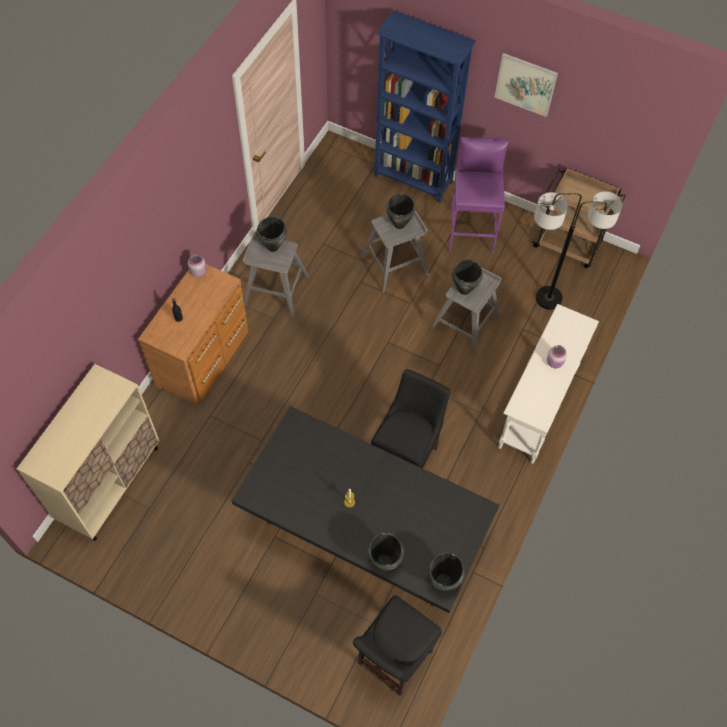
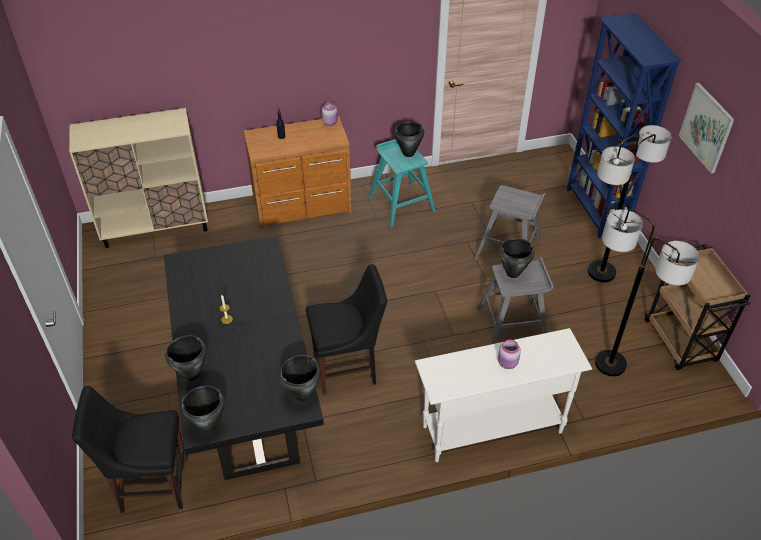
camera: 50 degrees right, 15 degrees down
(275, 289) = (401, 204): grey stool -> turquoise stool
(399, 224) = (520, 200): black cooking pot -> black cooking pot (303, 395)
(471, 230) = (601, 272): purple stool -> floor lamp

